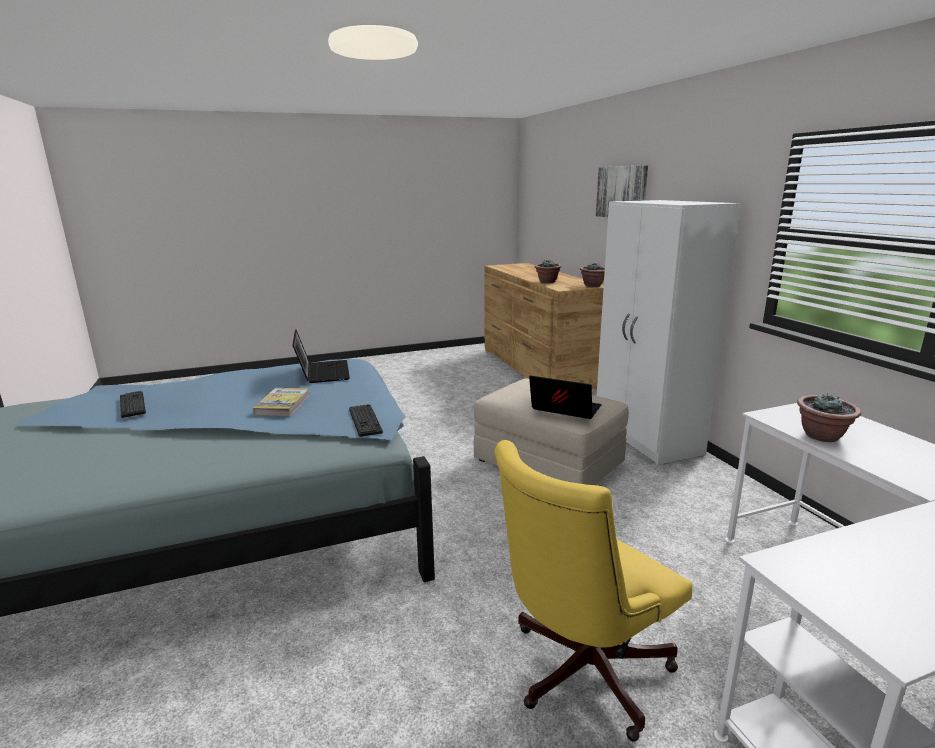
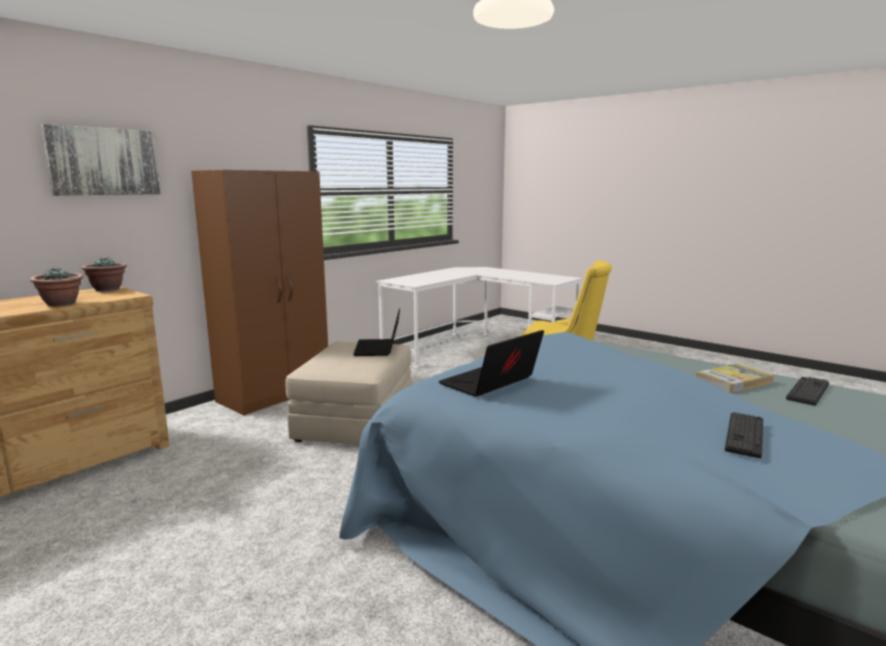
camera: 120 degrees left, 5 degrees down
(283, 404) = (591, 368): book -> book (733, 381)
(365, 421) = (560, 341): keyboard -> keyboard (808, 391)
(647, 438) = (275, 394): white wardrobe -> brown wardrobe
(822, 436) = (431, 280): potted plant -> none

